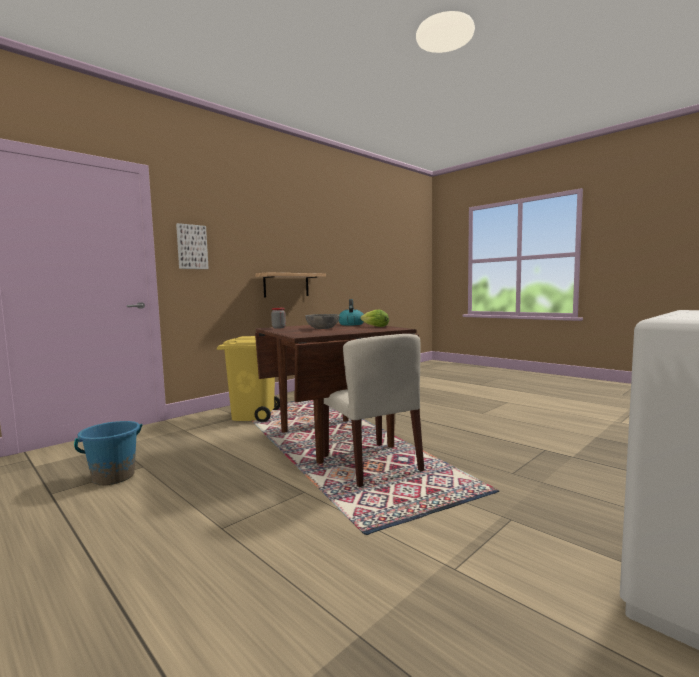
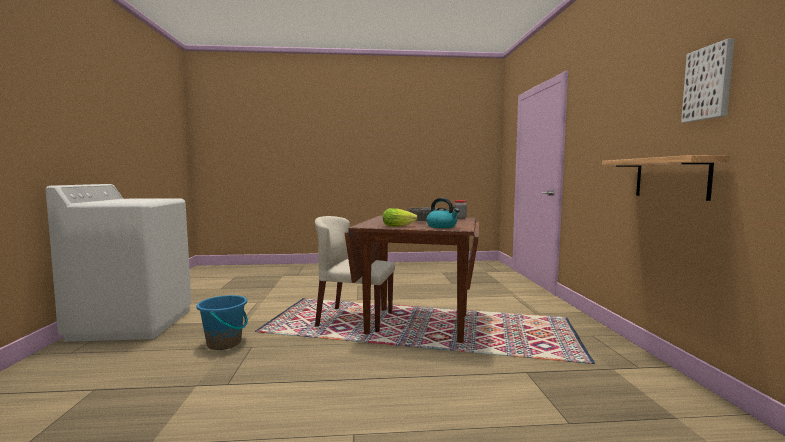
camera: 130 degrees right, 0 degrees up
(113, 477) = (445, 279): blue bucket -> blue bucket (224, 343)
(191, 247) = (582, 137): picture -> picture (709, 83)
(253, 415) = (534, 317): yellow trash can -> none

